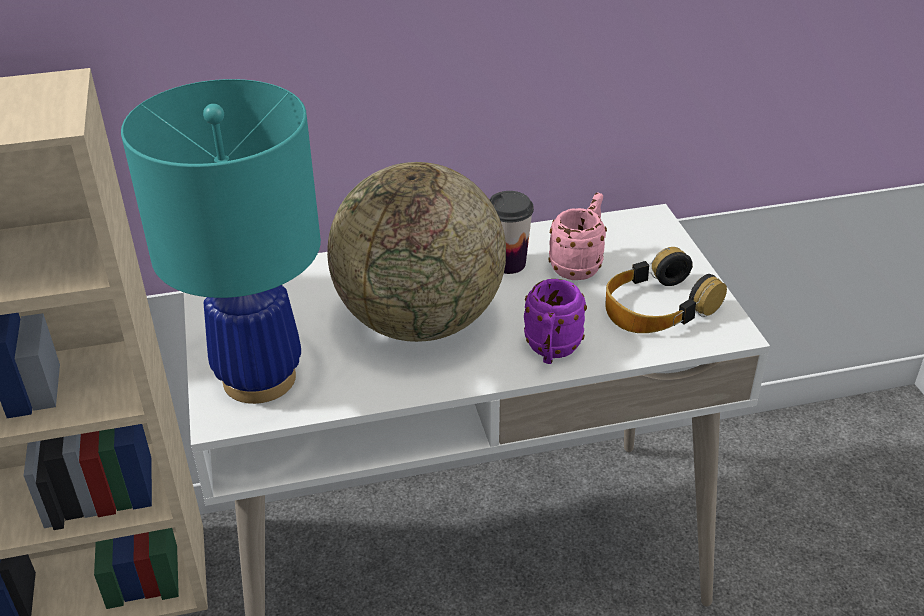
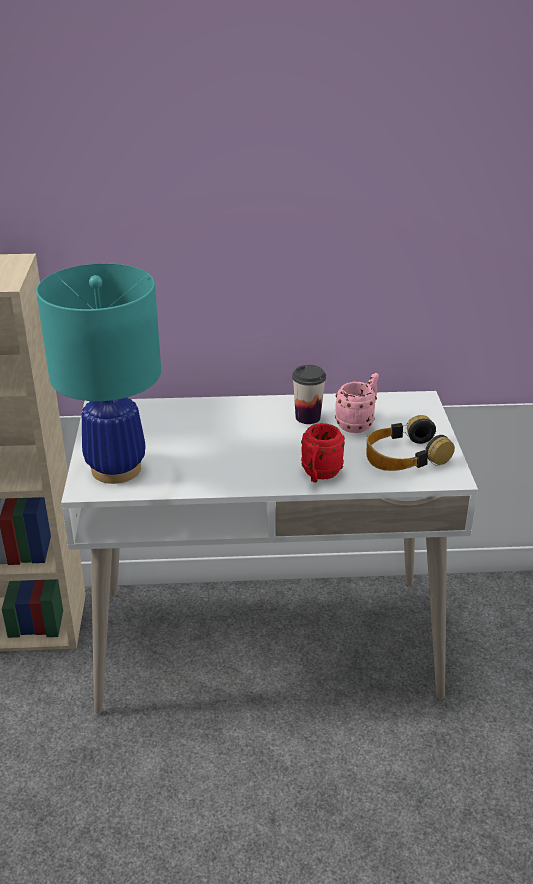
camera: 10 degrees right, 5 degrees down
(420, 321) = (234, 446): globe -> none
(551, 351) = (319, 475): purple mug -> red mug

